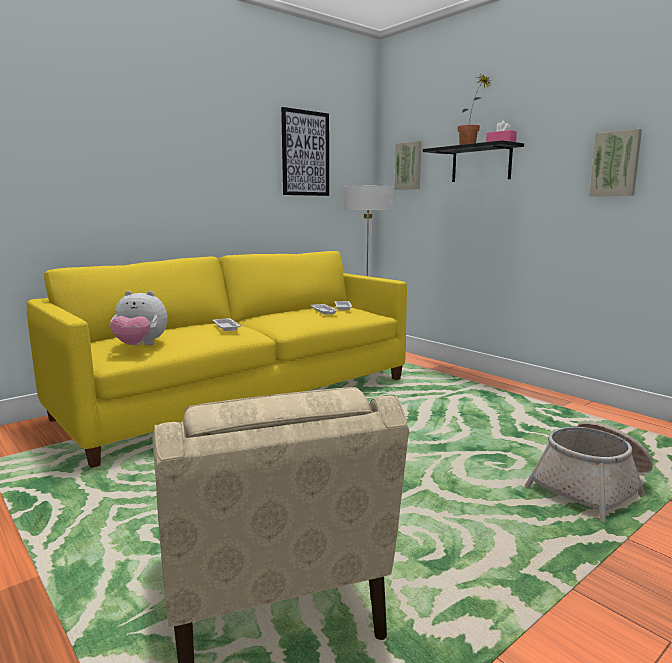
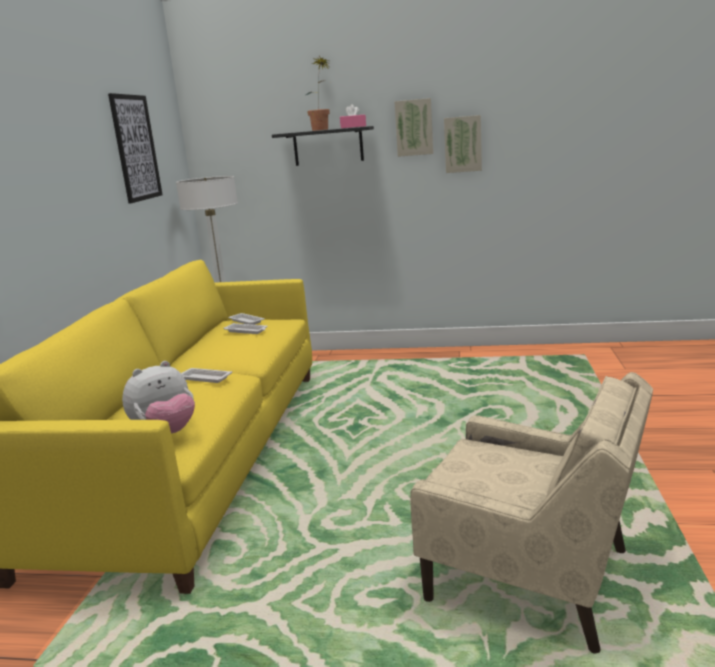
camera: 40 degrees left, 5 degrees up
(409, 166) = (234, 150): picture -> picture (414, 127)
(592, 487) = (564, 407): basket -> none

